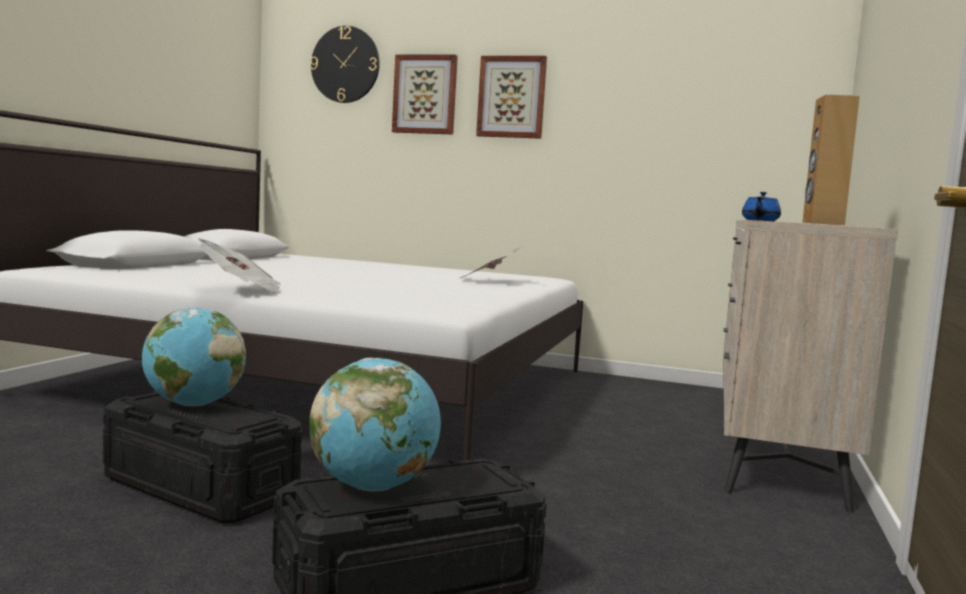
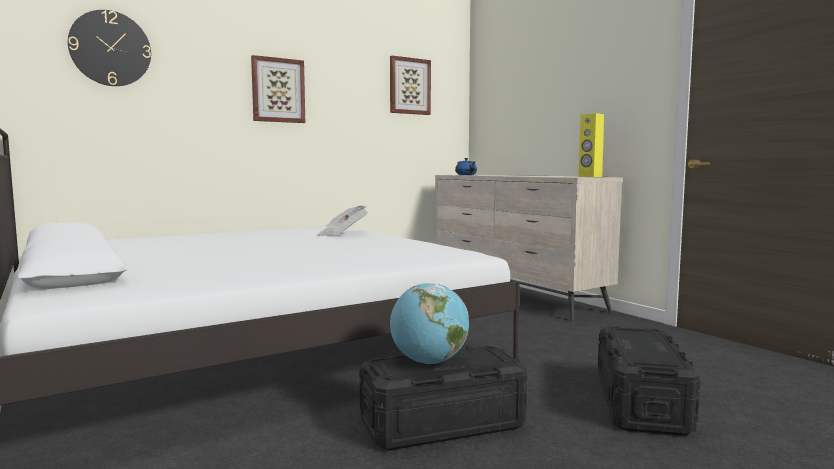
camera: 50 degrees left, 0 degrees up
(242, 290) = (332, 270): newspaper -> none
(373, 487) = (642, 352): globe -> none
(425, 94) = (201, 83): picture -> picture (409, 86)
(822, 223) = (590, 176): brown speaker -> yellow speaker

